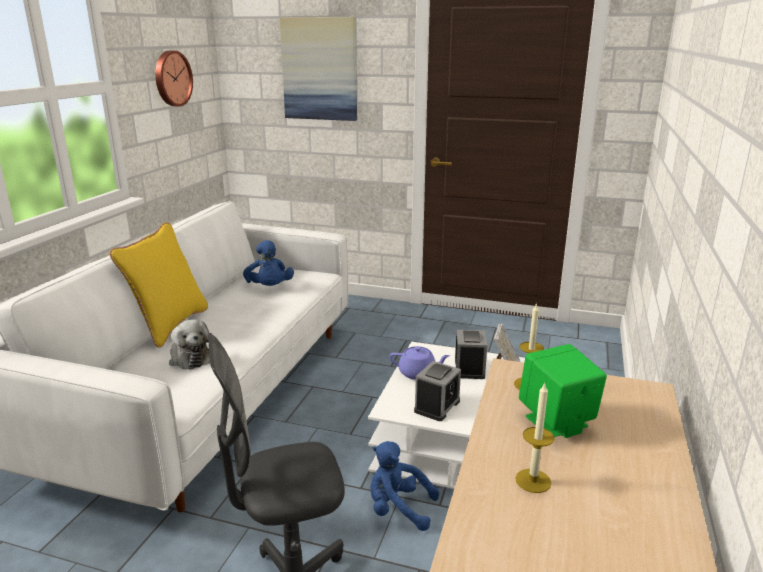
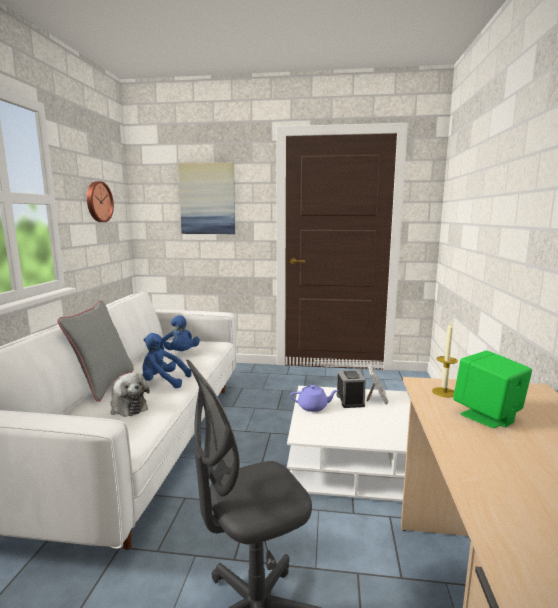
camera: 10 degrees left, 10 degrees down
(169, 325) = (104, 385): yellow pillow -> grey pillow
(398, 509) = (321, 521): blue plush toy -> blue plush toy (163, 382)
(437, 406) = (338, 429): alarm clock -> none
(533, 481) = (508, 463): candle -> none

